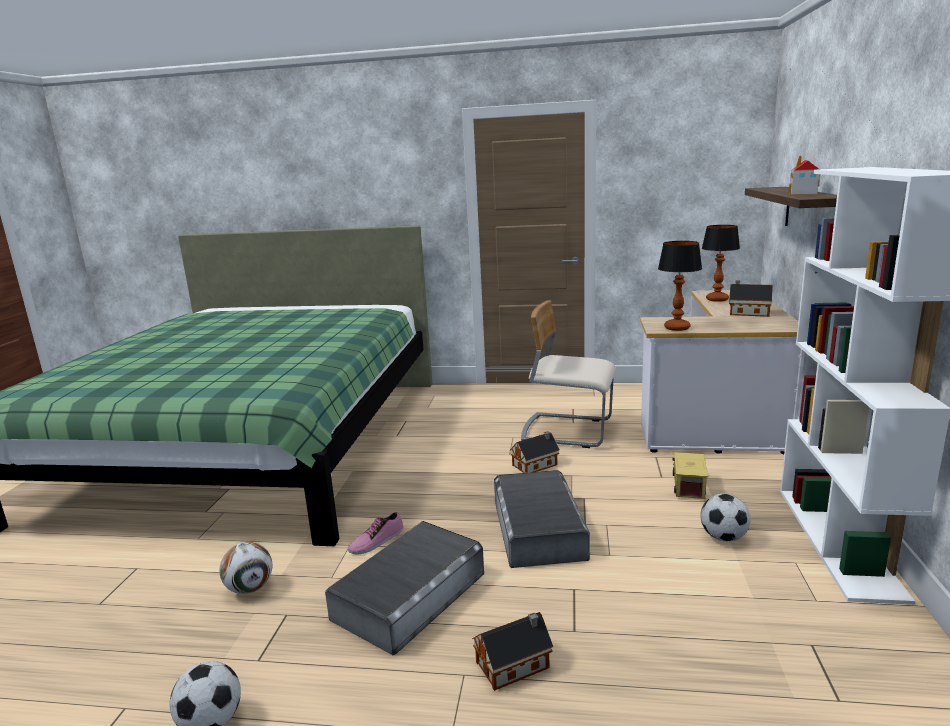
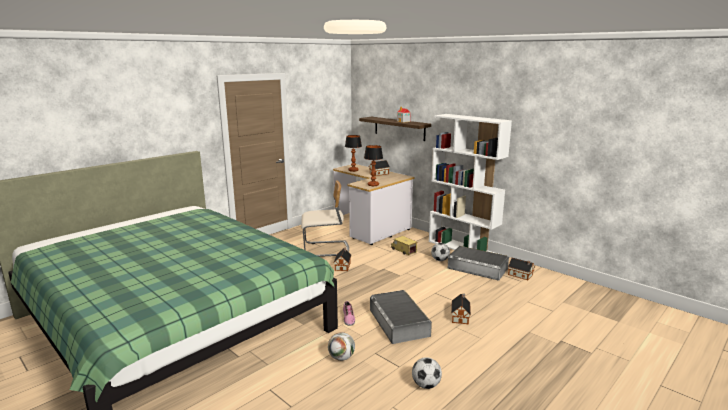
camera: 55 degrees left, 0 degrees up
(539, 529) = (390, 284): grey storage box -> grey storage box (477, 268)
(567, 431) = (326, 250): beige chair -> beige chair turned 150 degrees counterclockwise
(873, 689) = (521, 275): none -> toy house

